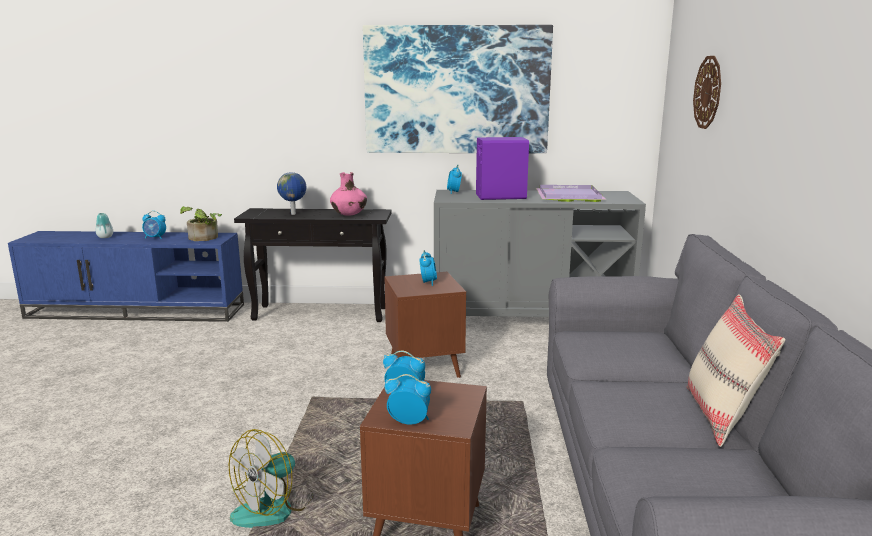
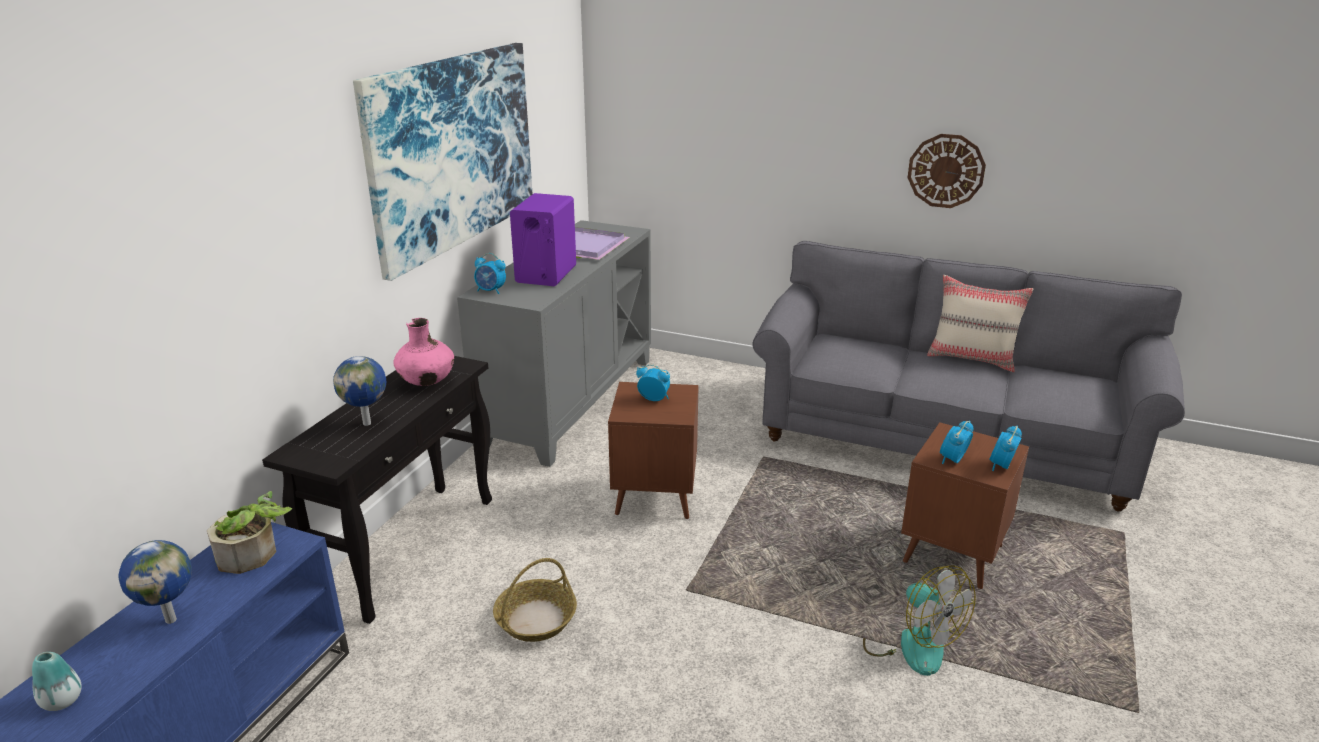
camera: 70 degrees left, 10 degrees up
(155, 238) = (171, 619): alarm clock -> globe
(266, 357) = (536, 619): none -> basket
(708, 92) = (718, 108): wall clock -> wall clock (946, 171)

